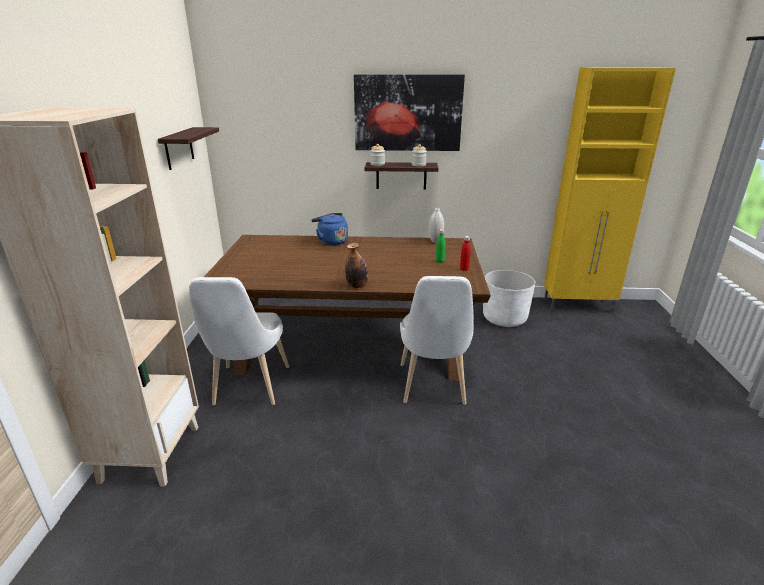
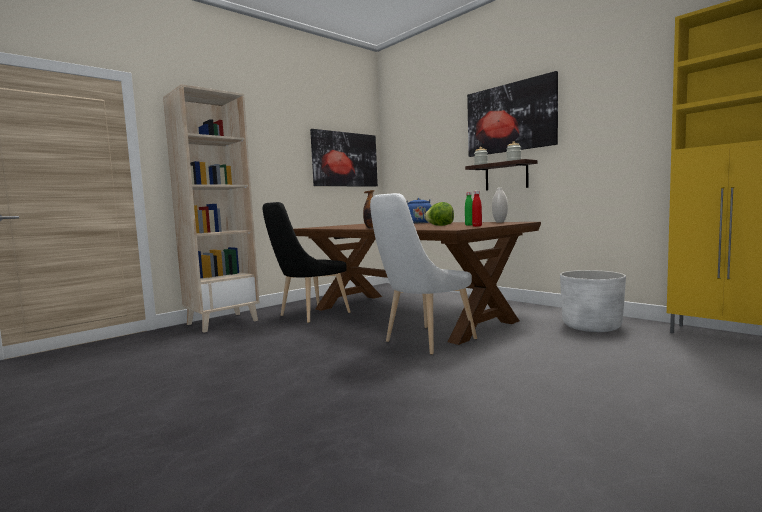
camera: 45 degrees right, 20 degrees down
(179, 148) = (345, 159): shelf -> picture
(249, 389) = (310, 315): white chair -> black chair
(408, 263) = (440, 225): none -> lettuce

